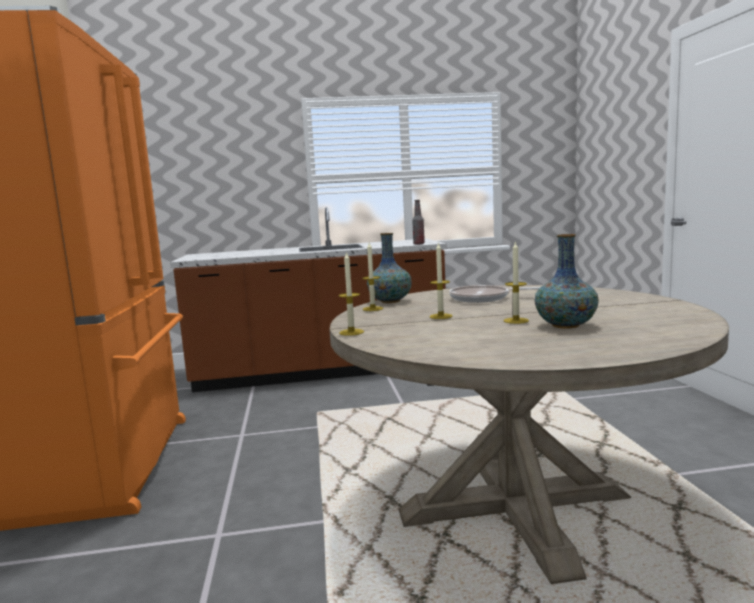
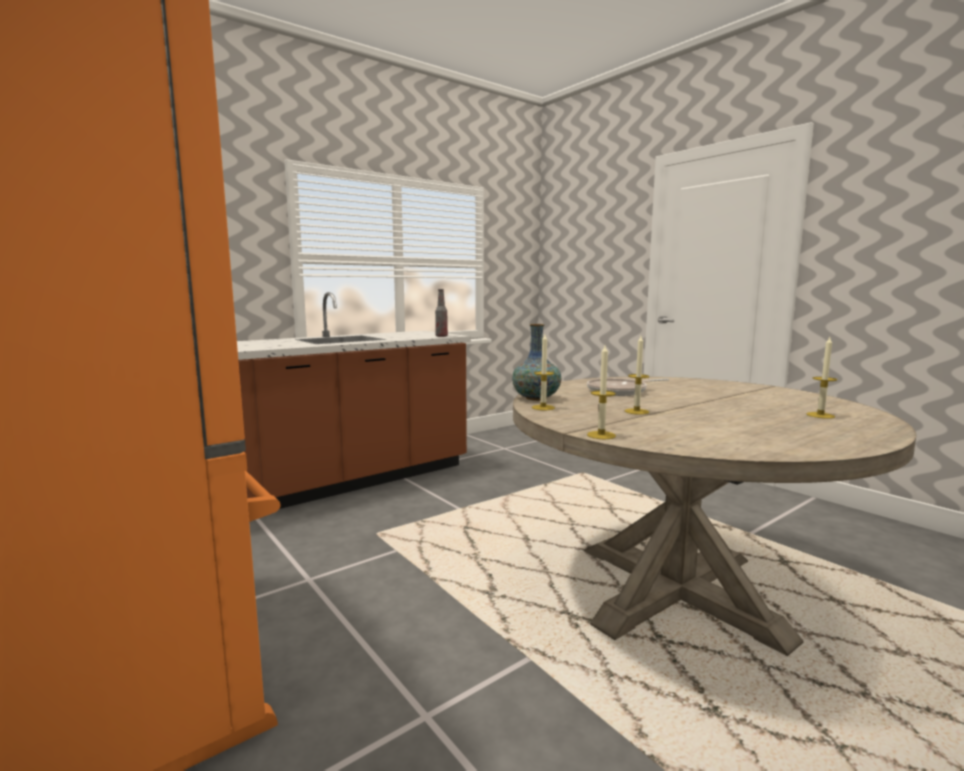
camera: 30 degrees left, 0 degrees up
(516, 320) = (714, 411): candle -> candle (820, 415)
(565, 325) = (766, 413): vase -> none

